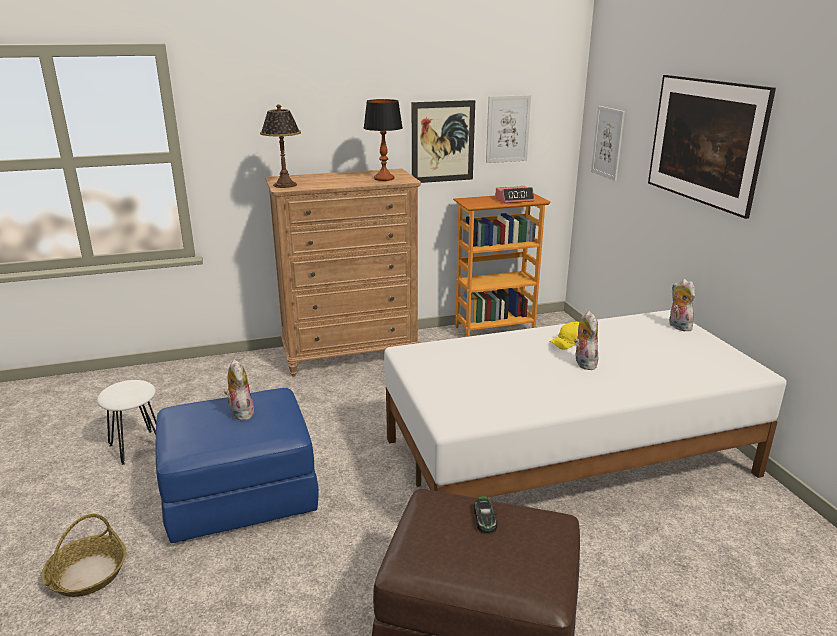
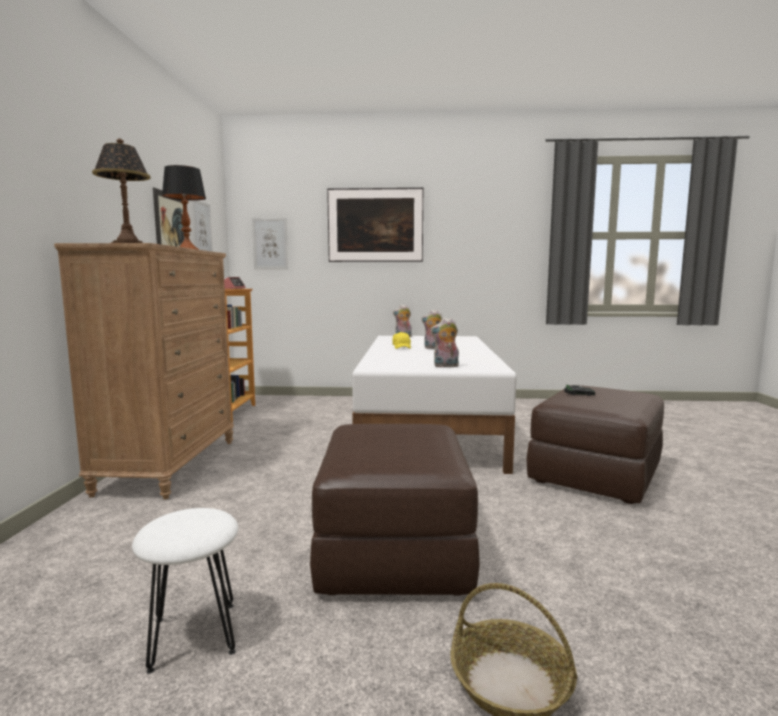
camera: 70 degrees left, 15 degrees down
(240, 413) = (386, 438): plush toy -> plush toy (445, 366)
(241, 494) = (393, 548): blue ottoman -> brown ottoman

